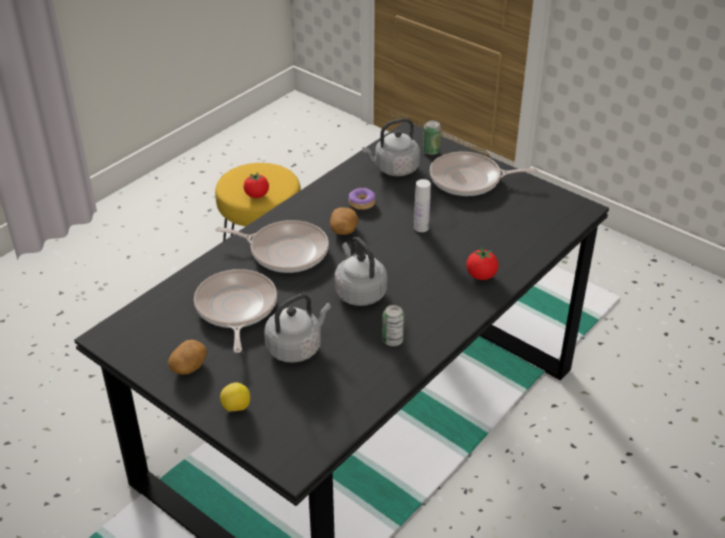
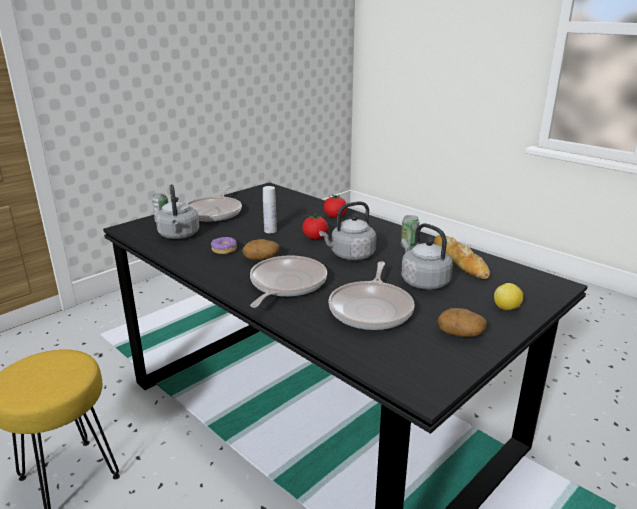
camera: 85 degrees left, 15 degrees down
(236, 309) = (372, 309): frying pan -> frying pan turned 75 degrees counterclockwise
(257, 195) = (69, 375): tomato -> tomato (315, 238)
(354, 383) = (459, 261): none -> bread

